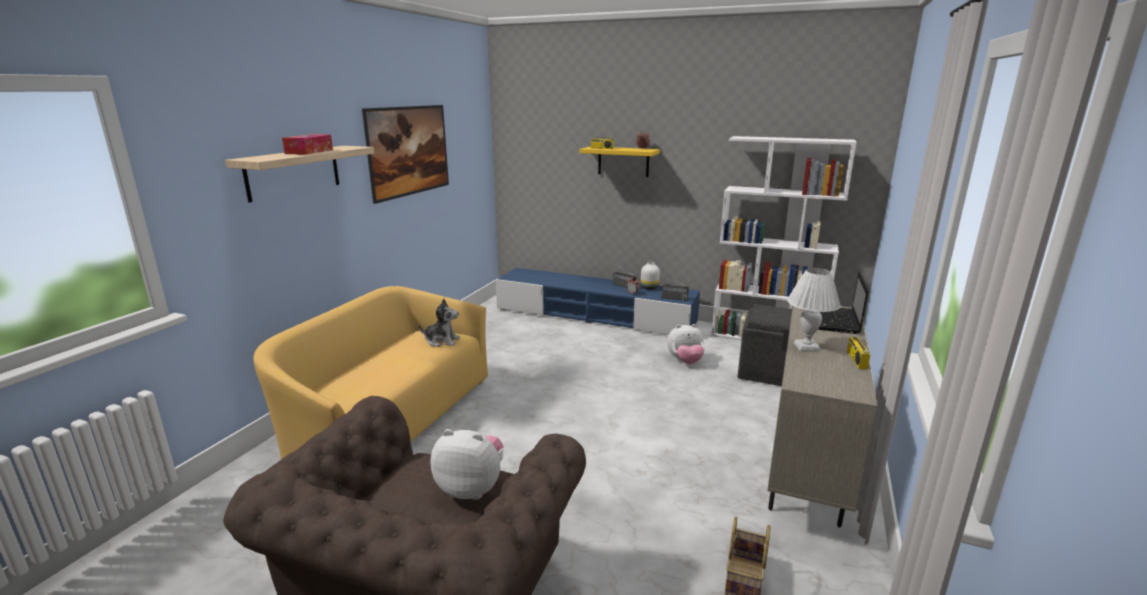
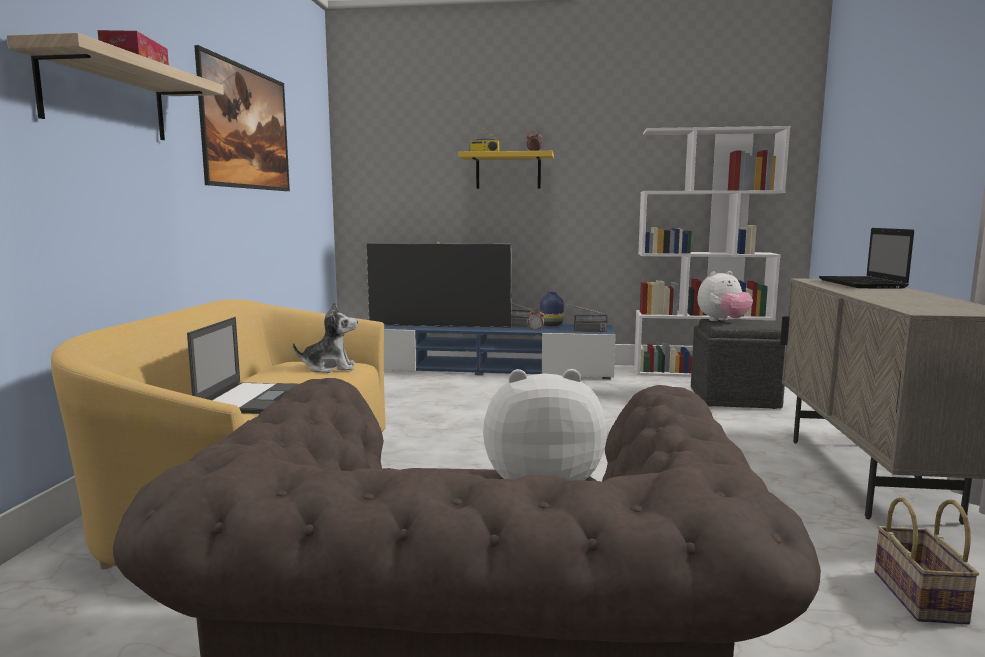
camera: 15 degrees left, 10 degrees down
(377, 371) = (252, 398): none -> laptop
(563, 282) = (439, 326): none -> television
(650, 288) = (552, 325): white vase -> blue vase
(685, 361) = (628, 398): plush toy -> plush toy (723, 321)
(807, 347) = (873, 295): white table lamp -> none
(855, 359) = (942, 298): radio -> none

